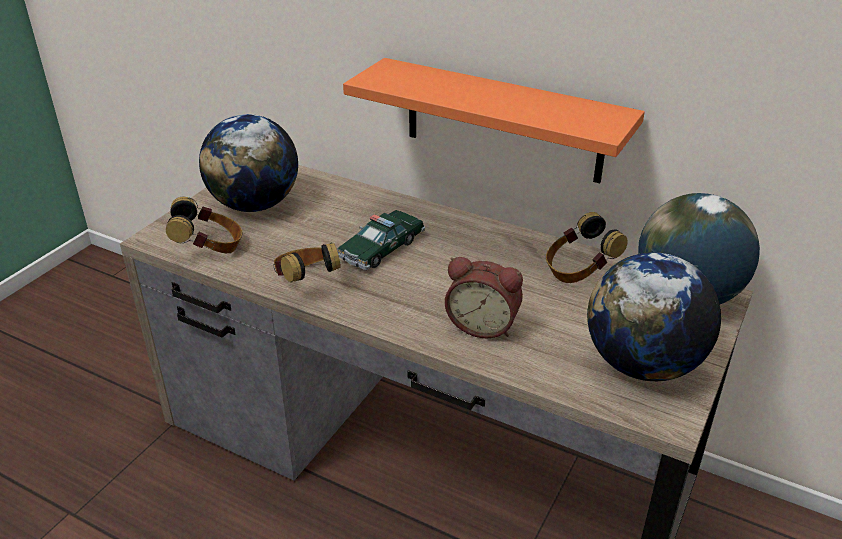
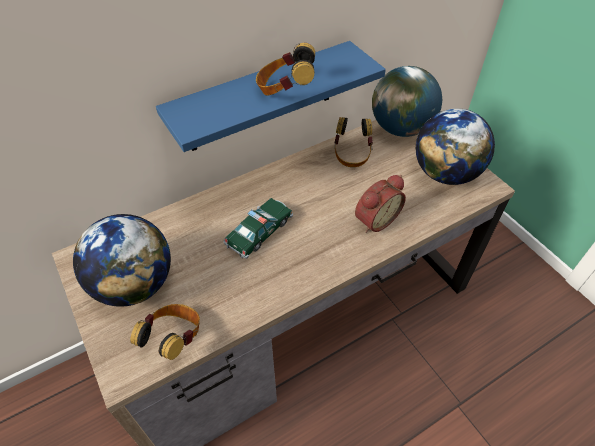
camera: 60 degrees left, 15 degrees up
(306, 282) = (268, 290): headphones -> headphones (285, 90)
(381, 248) = (259, 232): toy car -> toy car turned 120 degrees counterclockwise
(503, 121) = (261, 98): orange shelf -> blue shelf

